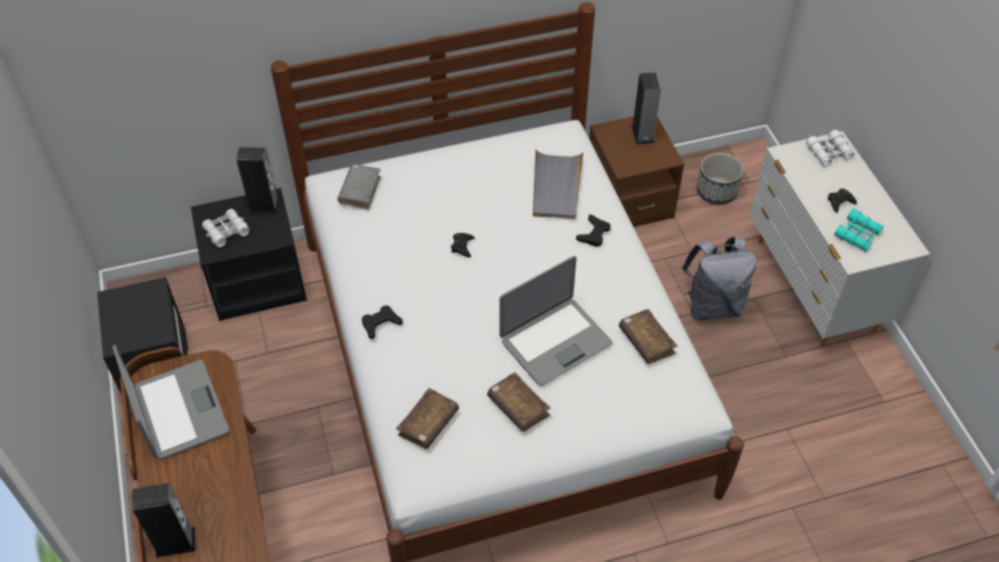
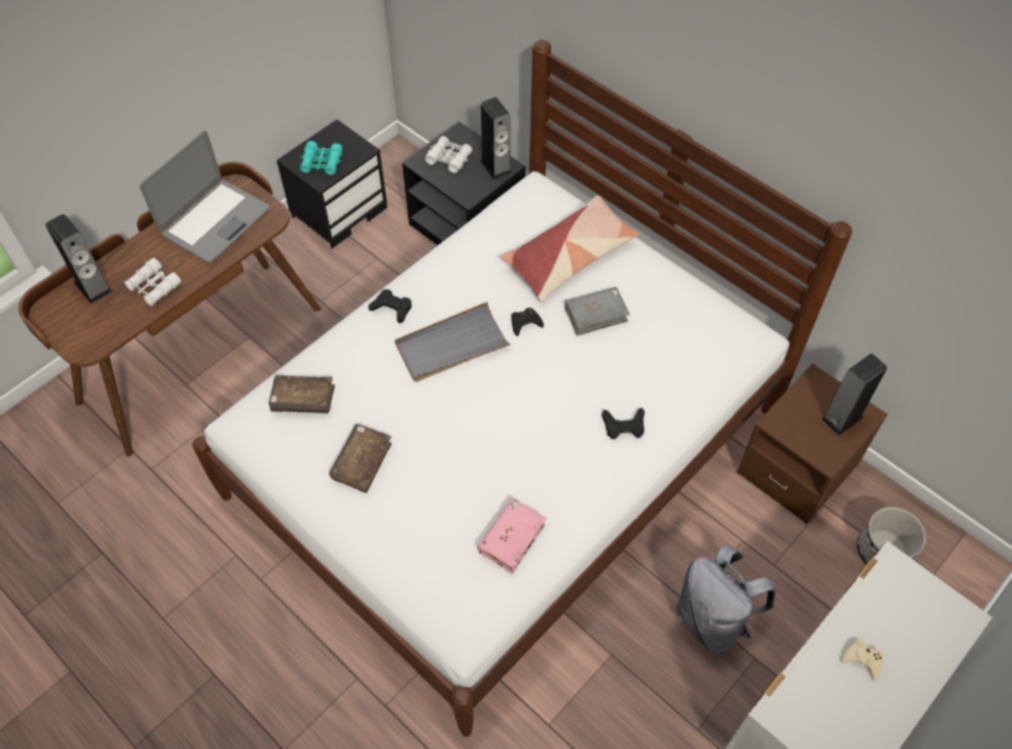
camera: 60 degrees right, 5 degrees up
(360, 191) = (537, 213): grey book -> grey book (595, 315)
(419, 192) = (570, 256): none -> pillow
(555, 341) = (458, 456): laptop -> none
(556, 187) = (663, 363): grey tray -> grey tray (451, 346)
(646, 341) = (511, 539): brown book -> pink book
(828, 152) = (938, 615): white binoculars -> white binoculars (154, 286)
(840, 202) = (862, 660): black game controller -> beige game controller
(857, 234) = (822, 701): turquoise binoculars -> turquoise binoculars (322, 163)

